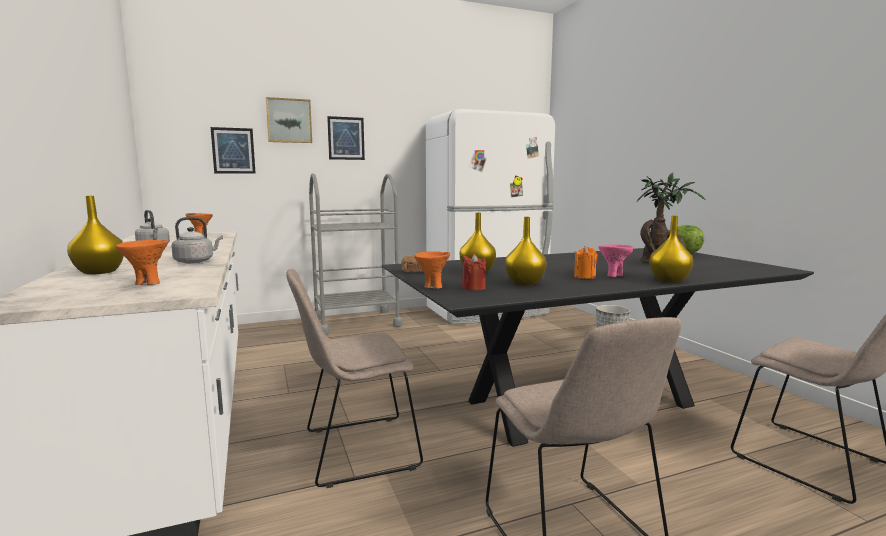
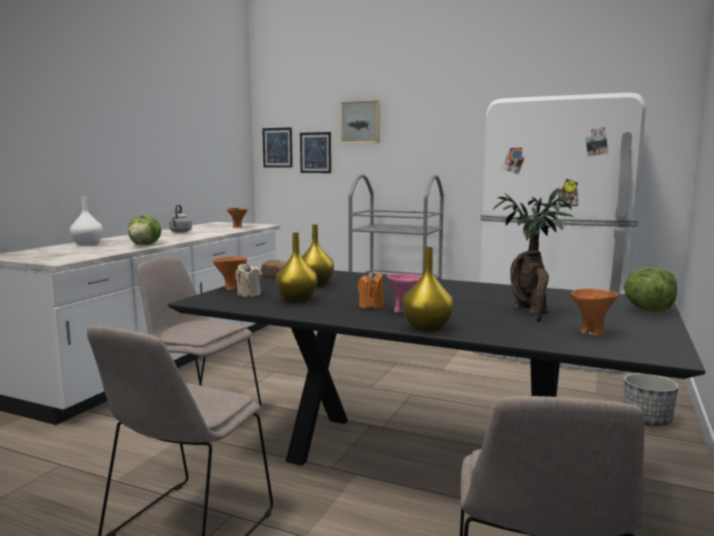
camera: 45 degrees right, 0 degrees up
(98, 272) = (87, 244): yellow vase -> white vase
(147, 283) = (70, 254): orange bowl -> orange bowl (592, 333)
(196, 261) = (145, 244): grey kettle -> lettuce
(346, 138) = (412, 136): picture -> picture (277, 147)
(473, 288) = (248, 294): red candle -> beige candle

